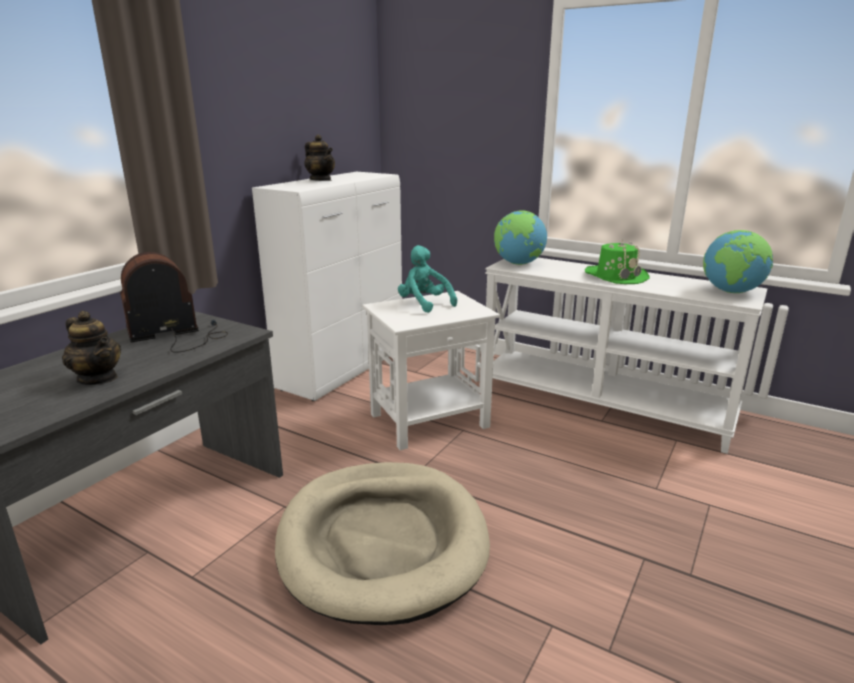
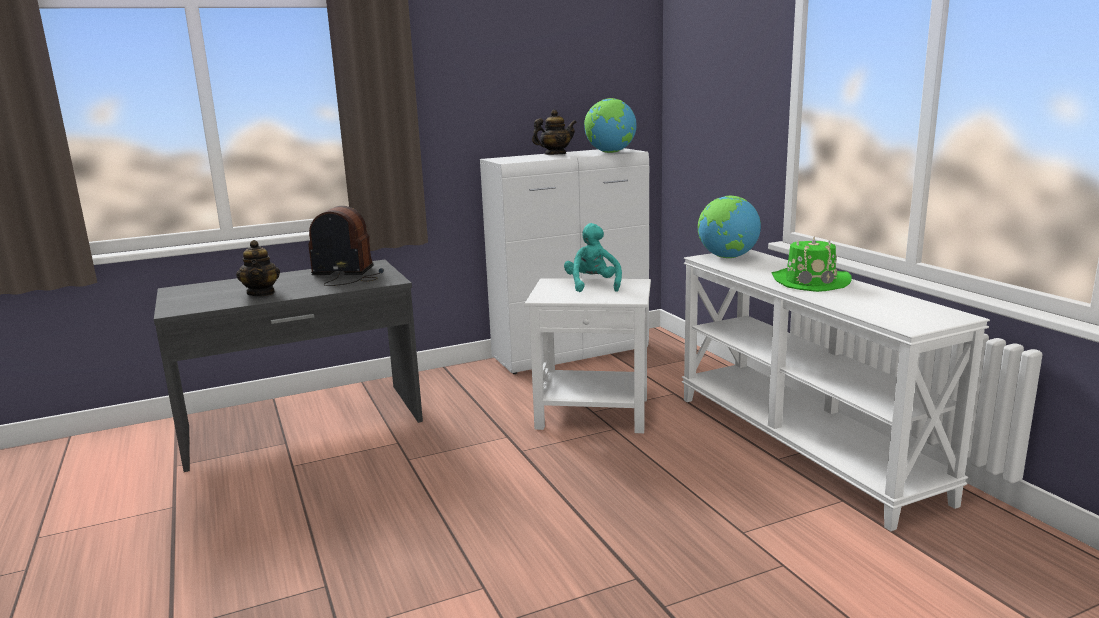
camera: 35 degrees right, 5 degrees down
(321, 180) = (555, 154): teapot -> teapot turned 105 degrees counterclockwise
(382, 542) = (434, 488): beige dog bed -> none
(731, 292) = (921, 315): globe -> globe (610, 152)

